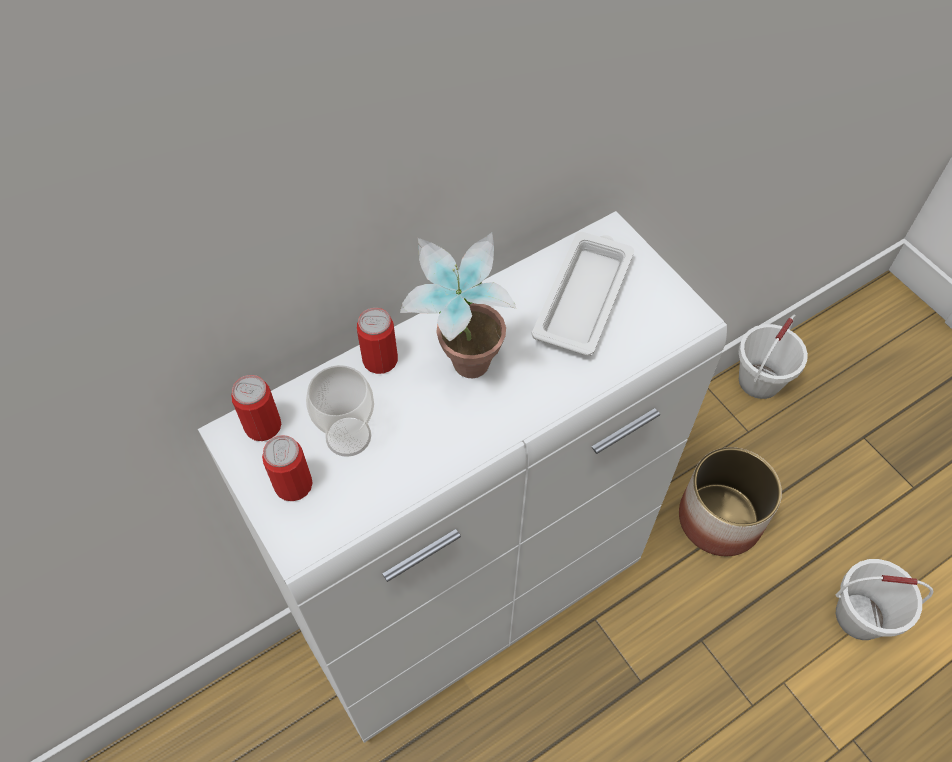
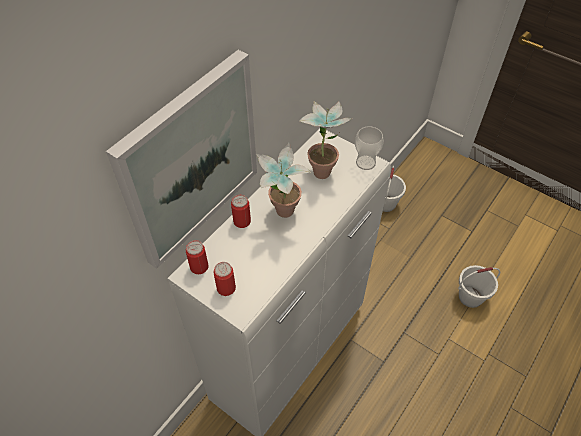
camera: 20 degrees left, 5 degrees down
(268, 219) = (190, 160): none -> picture
(348, 436) = (242, 259): cup -> cup (365, 162)
(584, 296) = (323, 168): white tray -> potted plant
(720, 518) = (391, 273): planter -> none

